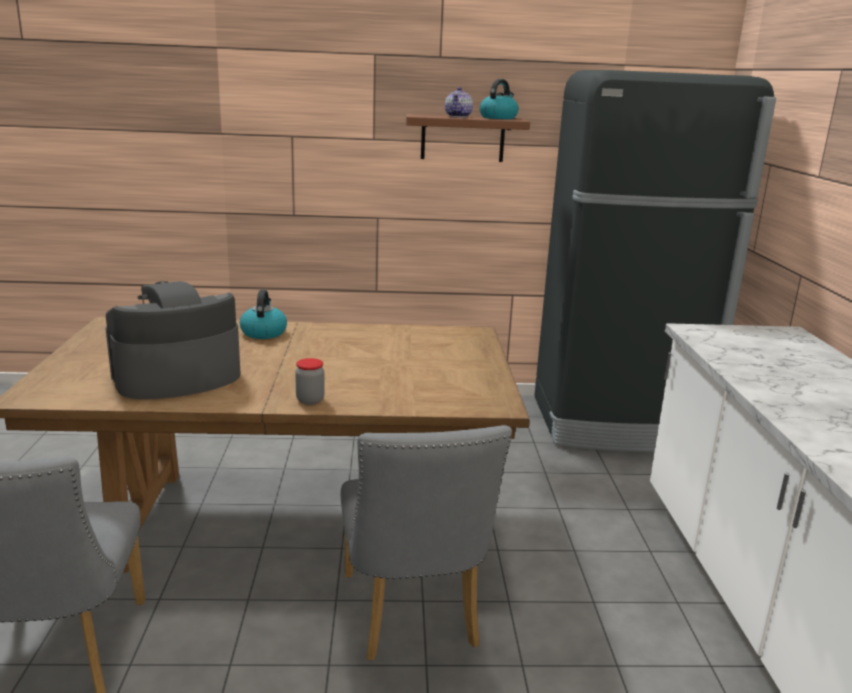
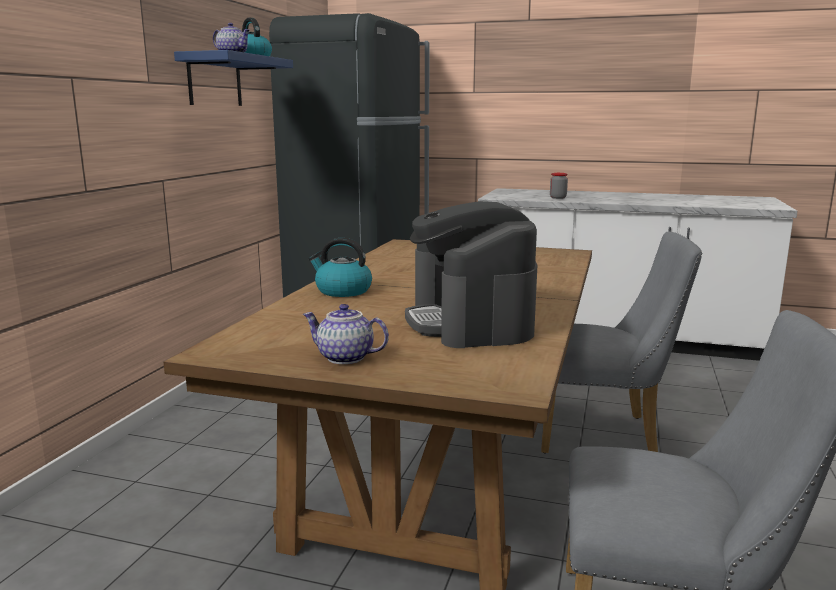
camera: 70 degrees left, 5 degrees down
(93, 351) = (344, 358): none -> teapot
(310, 400) = (549, 287): jar -> jar (558, 198)
(462, 138) = (215, 81): brown shelf -> blue shelf

